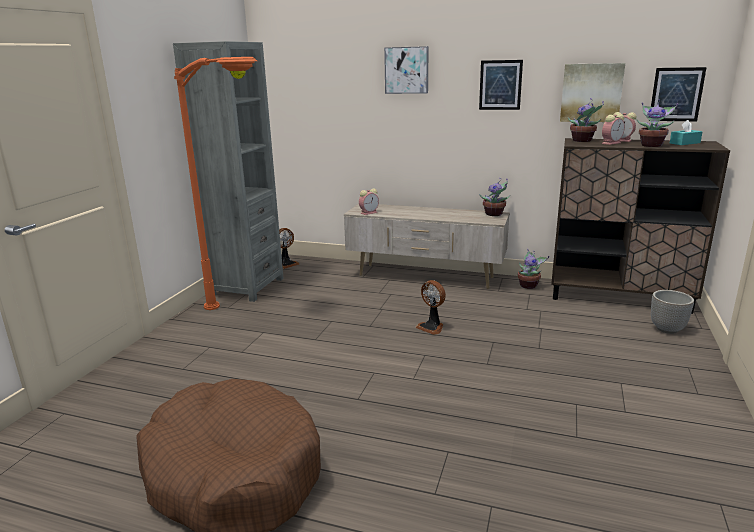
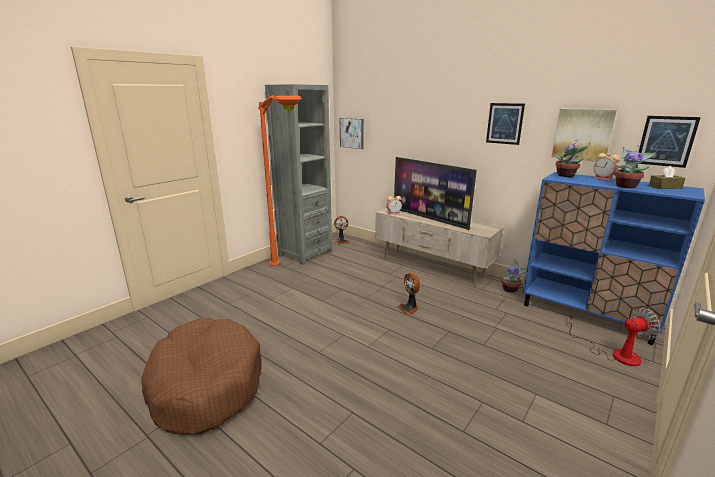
camera: 20 degrees right, 0 degrees up
(406, 70) = (434, 108): picture -> picture (352, 133)
(418, 213) = (429, 218): none -> television
(495, 214) = (489, 227): potted plant -> none
(611, 143) = (590, 180): alarm clock -> none
(619, 297) = (587, 315): brown cabinet -> blue cabinet
(666, 329) = (615, 354): planter -> fan
(684, 143) = (665, 187): turquoise tissue box -> brown tissue box

